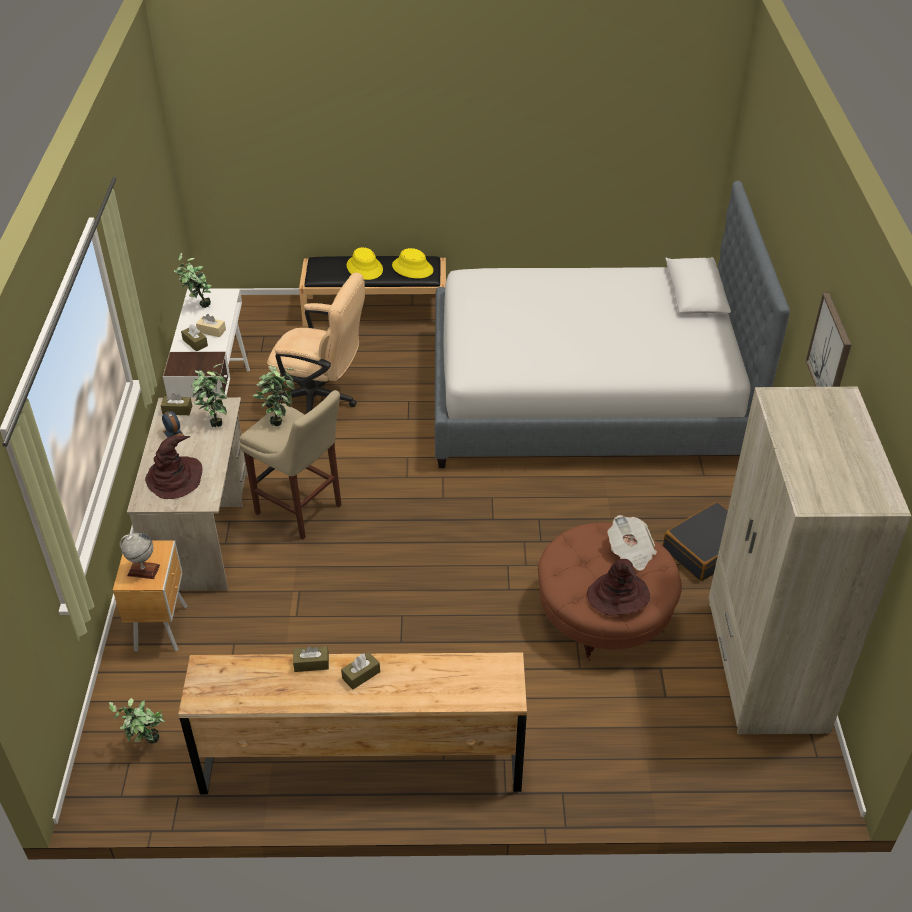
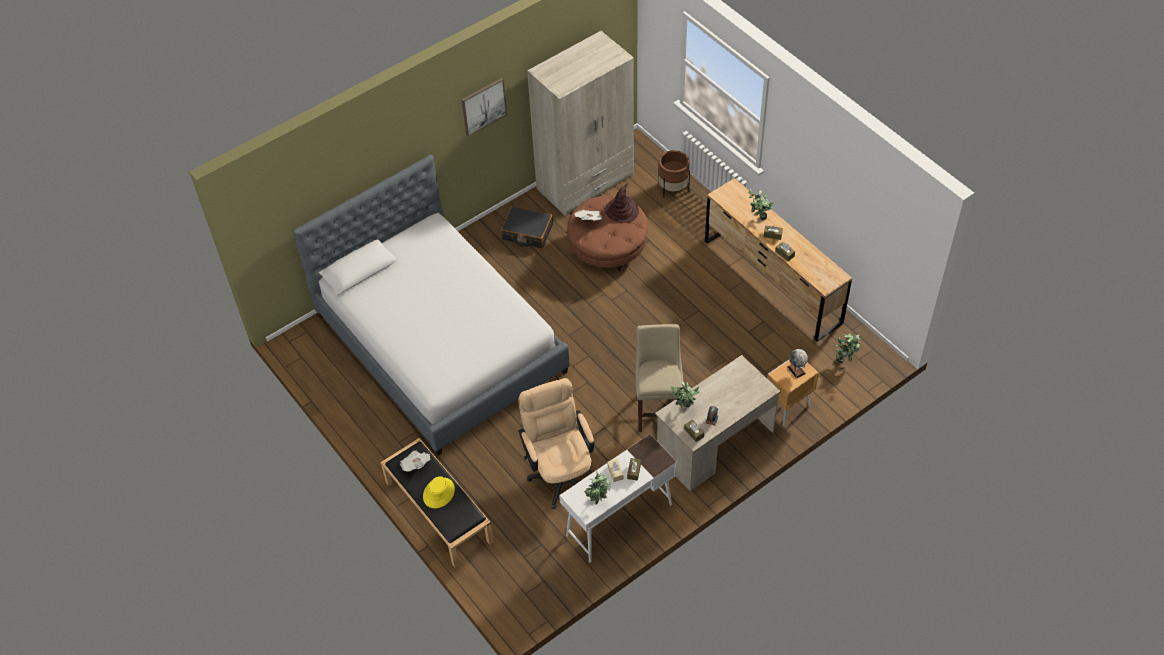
camera: 125 degrees left, 10 degrees up
(174, 478) = (740, 390): brown hat -> none
(278, 419) = (655, 381): potted plant -> potted plant (758, 219)
(412, 268) = (416, 465): yellow hat -> newspaper
(664, 767) = (673, 189): none -> brown planter

